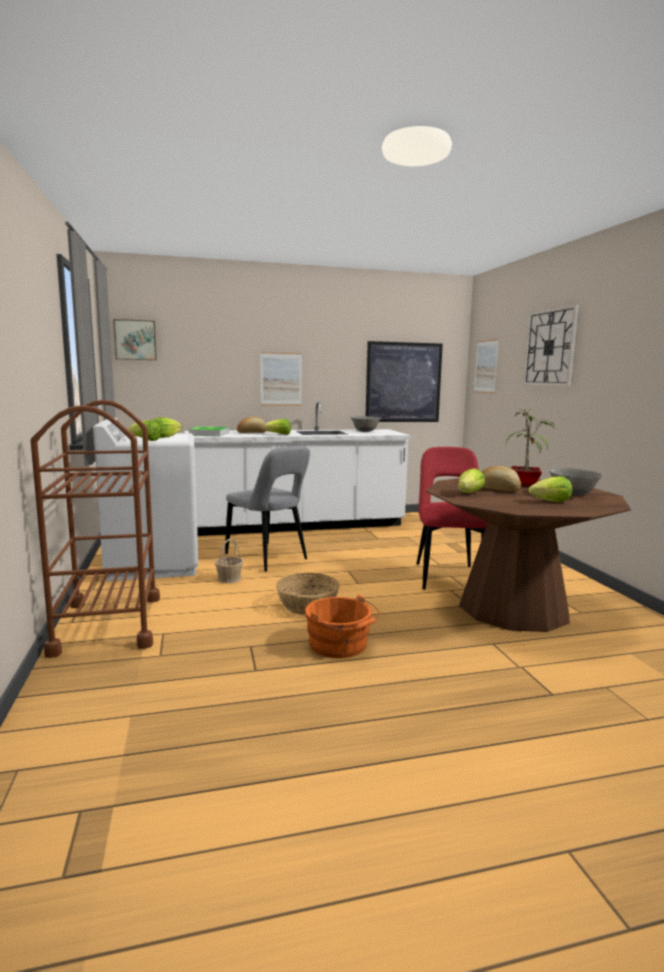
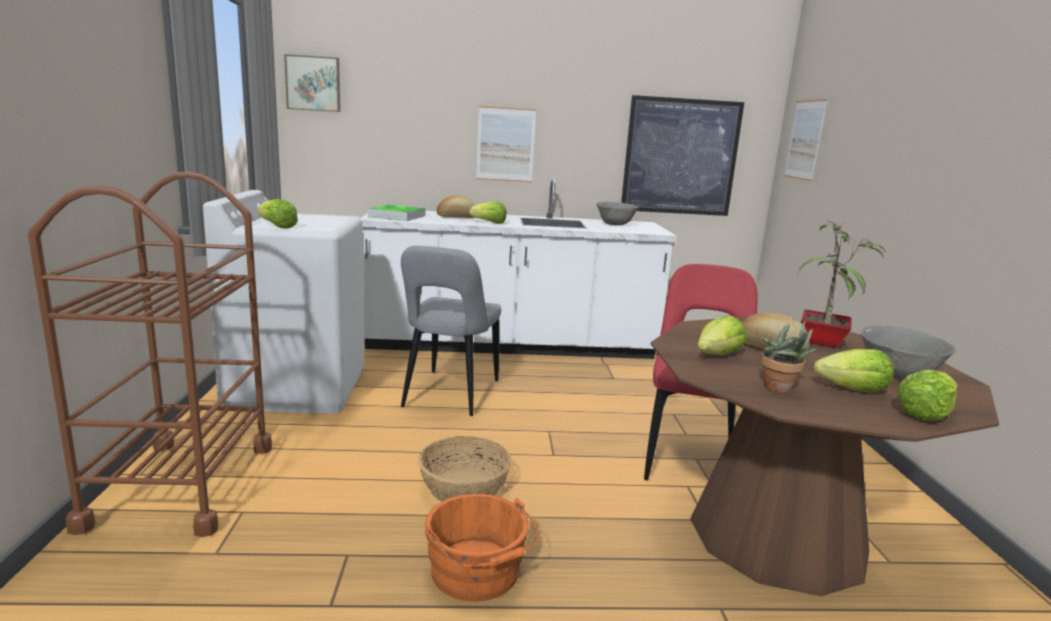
camera: 10 degrees right, 5 degrees up
(164, 437) = (311, 222): lettuce -> lettuce (924, 414)
(229, 579) = (380, 425): basket -> none
(268, 558) = (449, 395): grey chair -> grey chair turned 45 degrees clockwise
(512, 504) = (780, 389): none -> potted plant
(550, 347) = (904, 117): wall clock -> none

